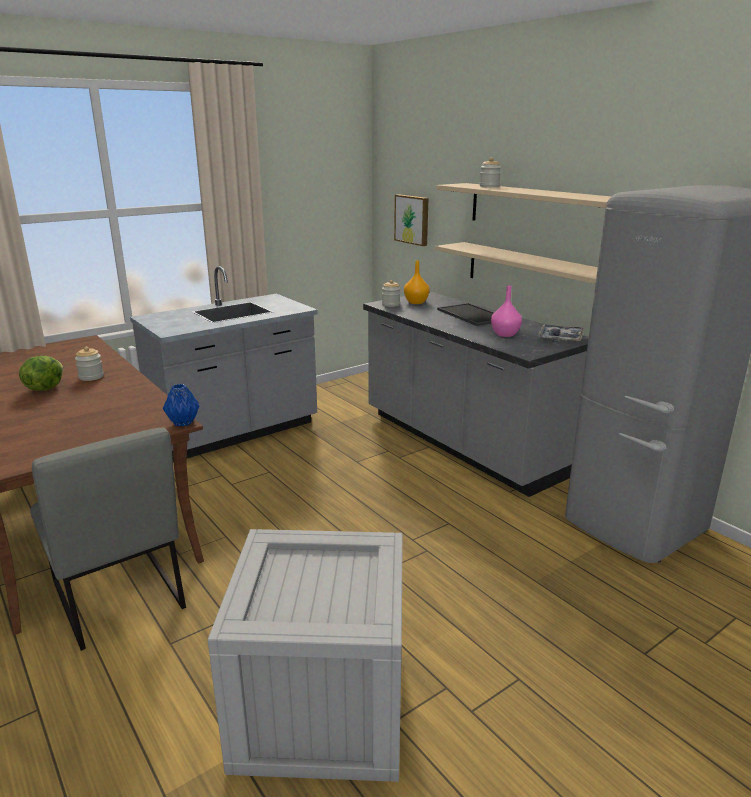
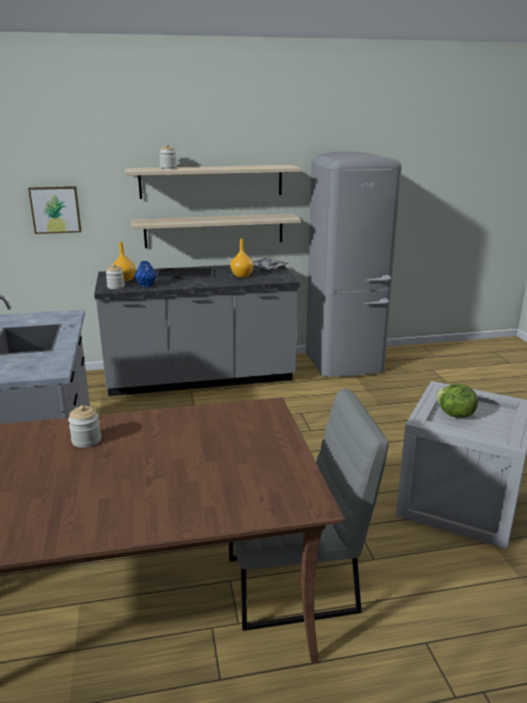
camera: 65 degrees left, 0 degrees up
(44, 388) = (90, 470): lettuce -> lettuce (454, 415)
(182, 422) = (271, 403): blue vase -> blue vase (146, 286)
(505, 334) = (242, 275): pink vase -> orange vase

